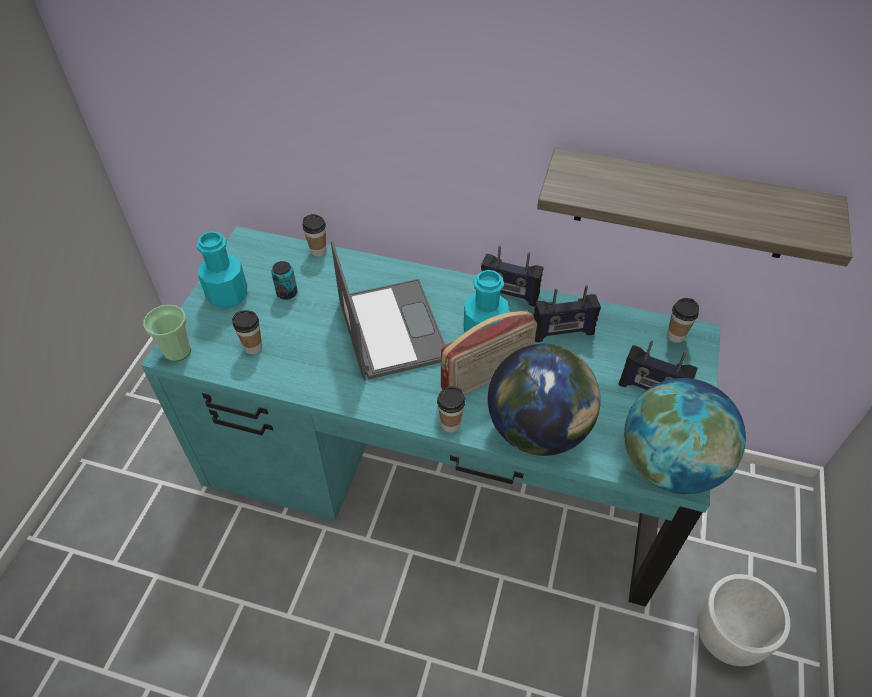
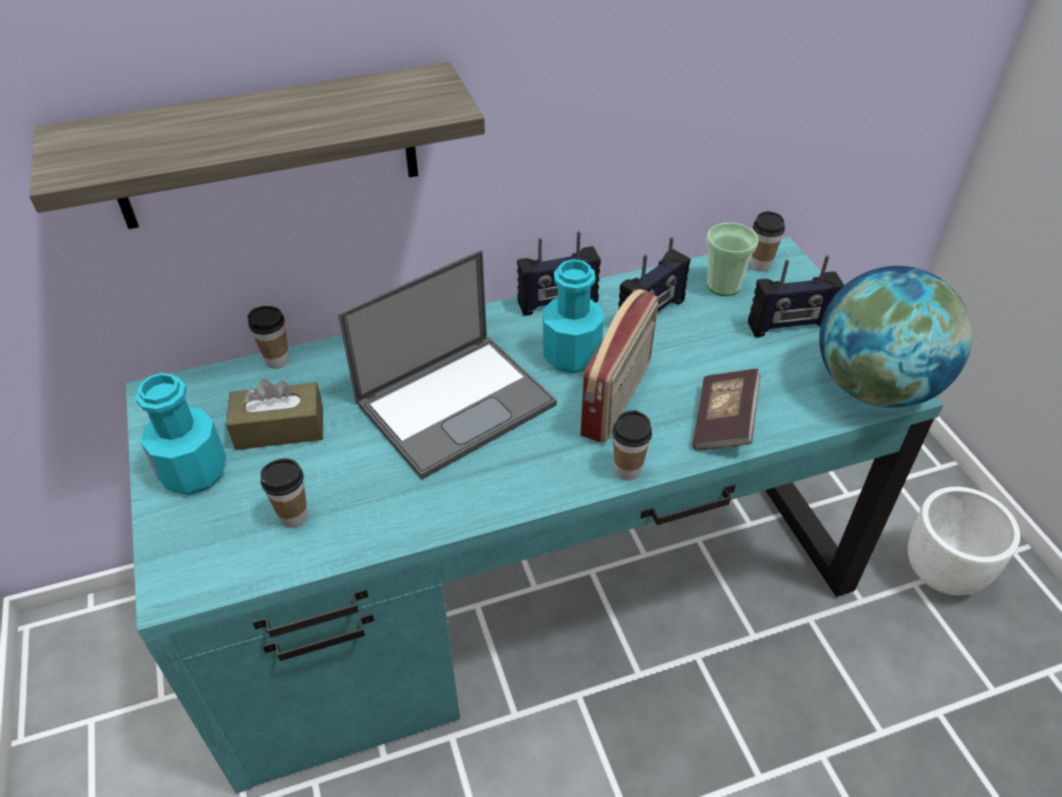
camera: 35 degrees left, 5 degrees down
(177, 351) = (182, 580): cup -> cup (723, 286)
(287, 293) = (280, 428): can -> brown tissue box
(391, 328) = (457, 402): laptop -> laptop turned 105 degrees clockwise
(538, 429) = (723, 423): globe -> book
(684, 205) = (733, 99): shelf -> shelf (265, 148)

